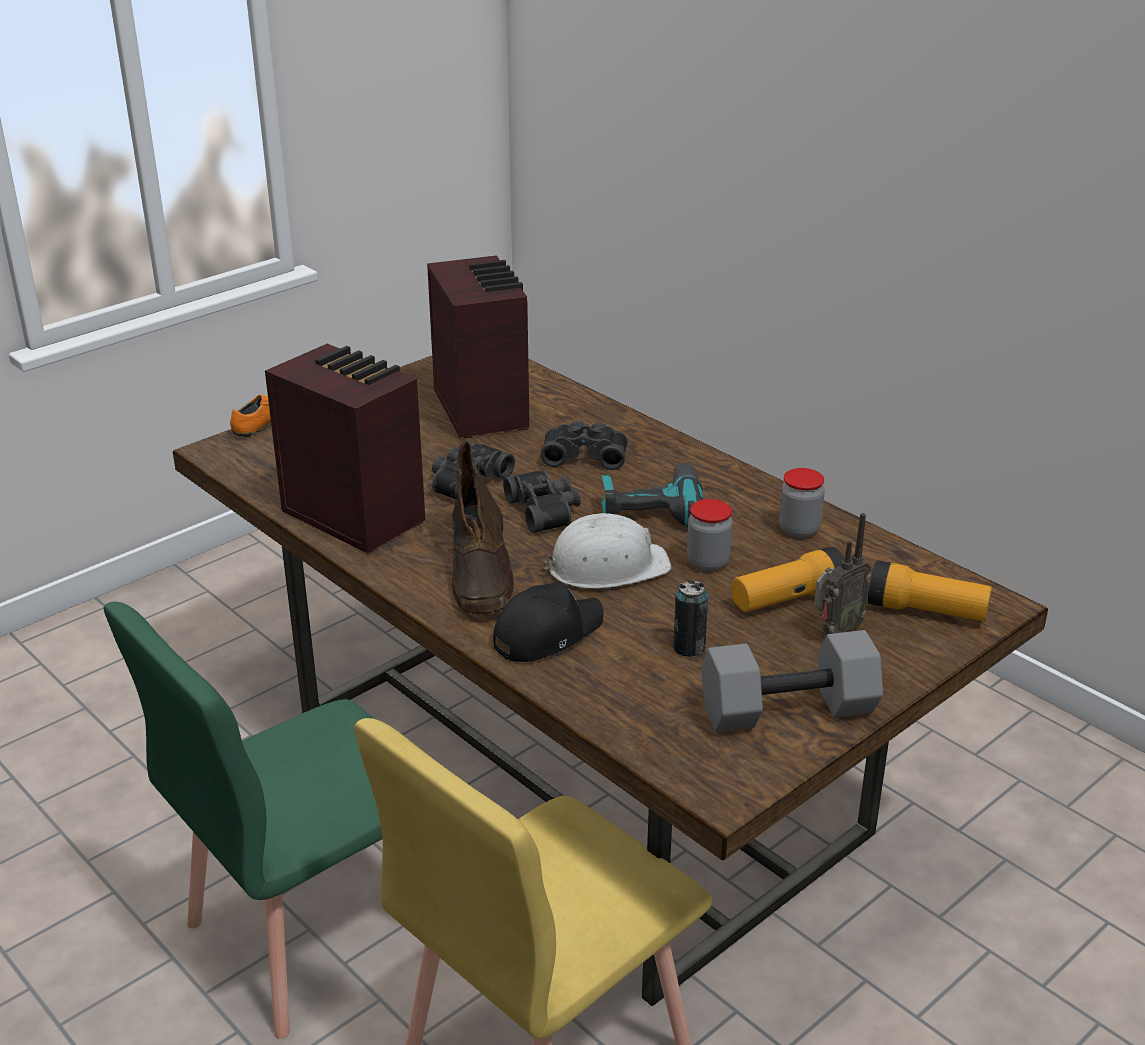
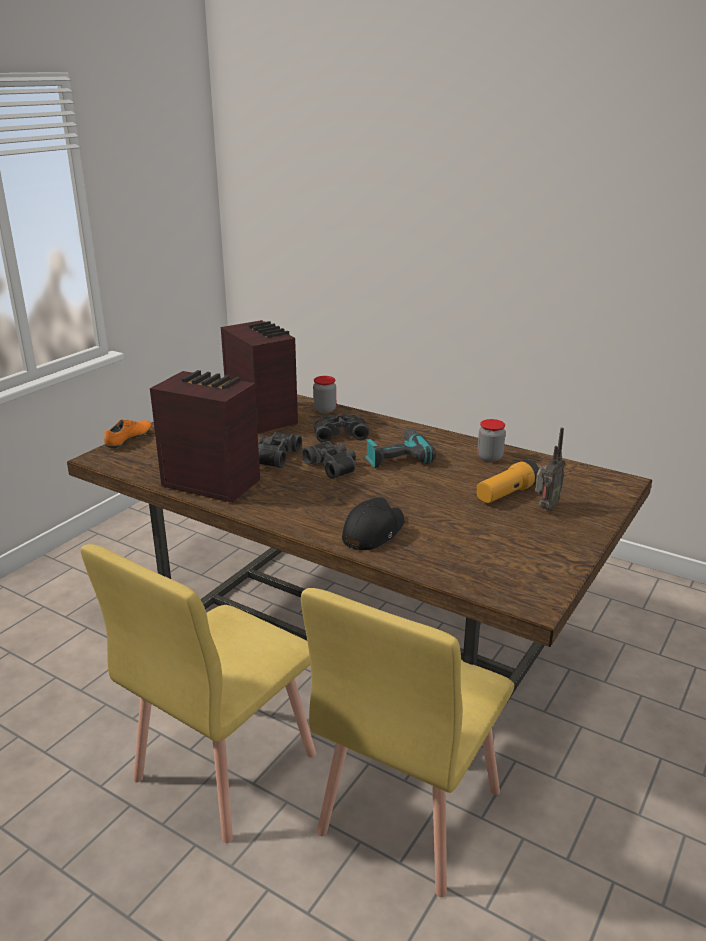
camera: 15 degrees left, 5 degrees down
(313, 931) = (223, 767): green chair -> yellow chair
(481, 573) = (312, 504): brown boot -> none
(606, 566) = (388, 491): white hard hat -> none
(689, 647) = (465, 527): can -> none
(708, 562) = (448, 481): jar -> jar (325, 410)
(788, 708) = (544, 551): grey dumbbell -> none
(926, 611) = (588, 489): flashlight -> none

